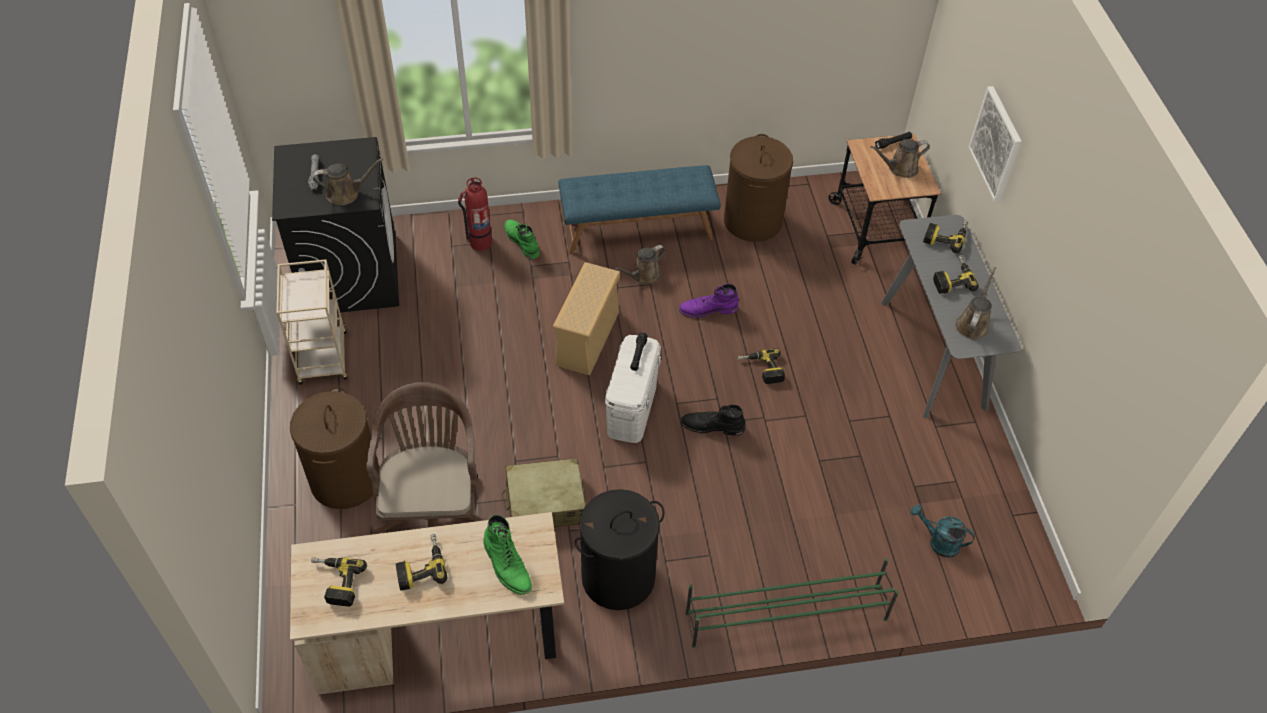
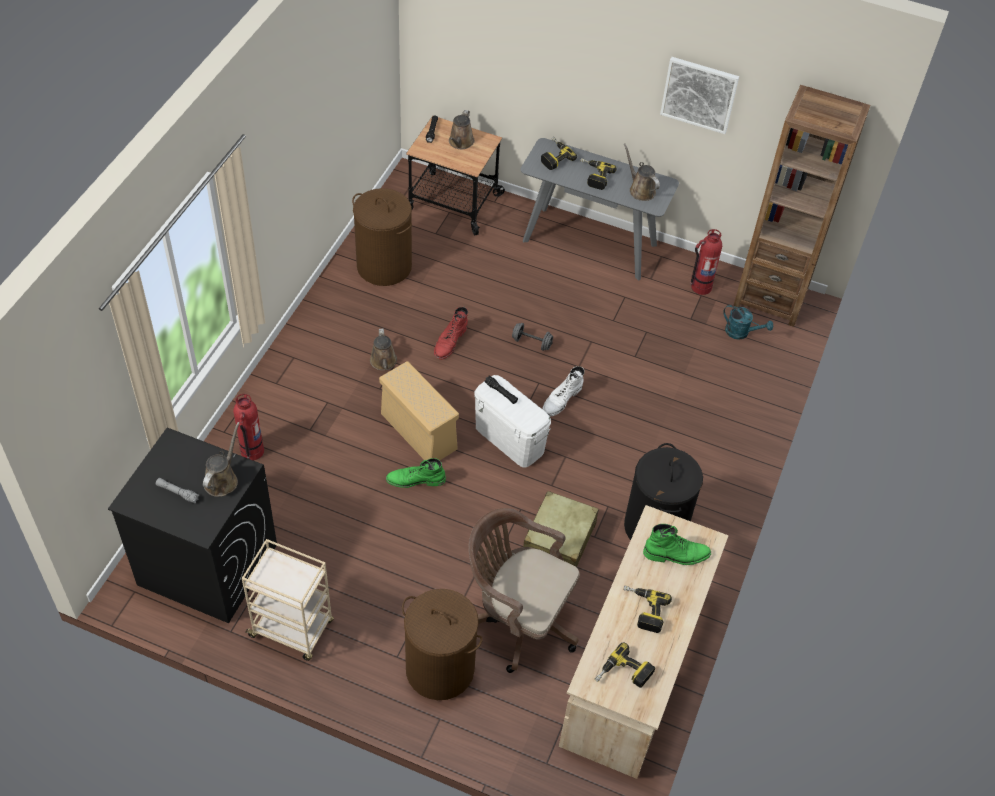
camera: 60 degrees left, 0 degrees up
(522, 241) = (277, 422): green boot -> green boot (415, 480)
(637, 228) = (330, 339): blue bench -> none
(708, 309) = (450, 341): purple boot -> red boot
(712, 426) = (561, 399): black boot -> white boot
(761, 369) = (531, 343): power drill -> grey dumbbell
(785, 616) = (746, 446): green shoe rack -> none
(938, 542) = (741, 332): turquoise watering can -> turquoise watering can turned 120 degrees counterclockwise
(967, 475) = (700, 287): none -> fire extinguisher
(996, 144) = (555, 67): picture -> picture (699, 94)
(1014, 548) = (770, 298): none -> brown bookcase

